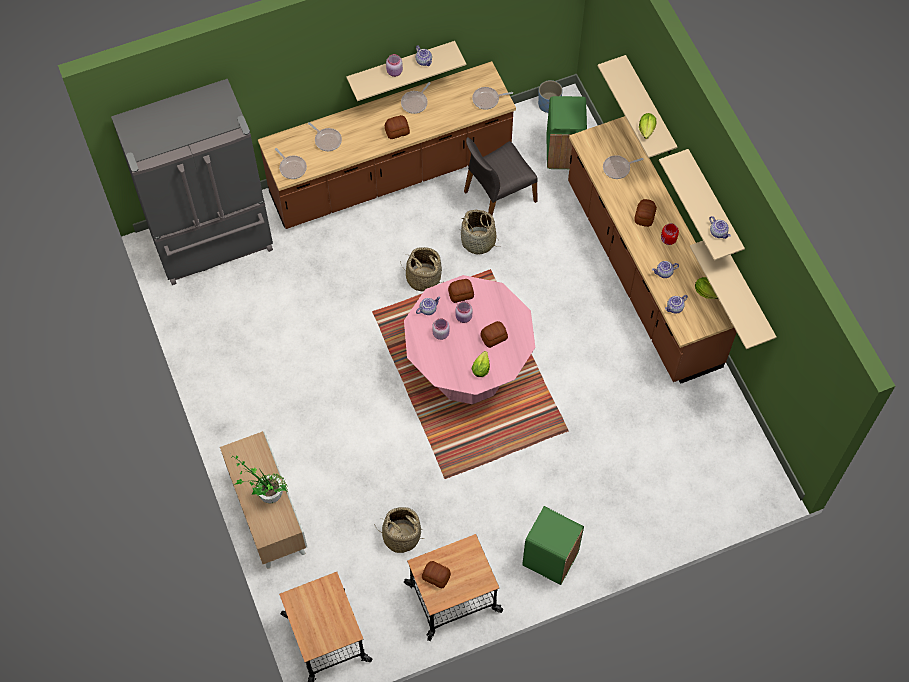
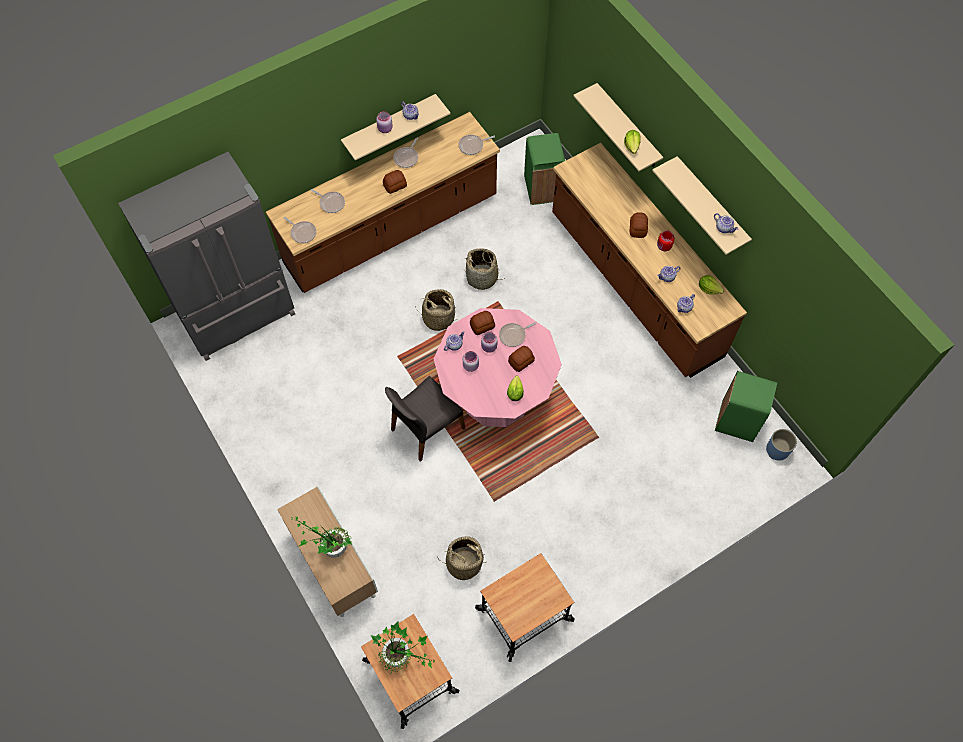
camera: 10 degrees left, 0 degrees up
(318, 610) = (402, 656): none -> potted plant
(436, 576) = (511, 601): bread -> none
(498, 196) = (492, 235): grey chair -> grey chair (426, 428)
(549, 104) = (520, 149): blue planter -> blue planter (777, 450)
(550, 558) = (607, 561): green trash can -> green trash can (736, 421)
(618, 168) = (604, 190): frying pan -> frying pan (514, 335)
(745, 291) = (752, 281): beige shelf -> none

